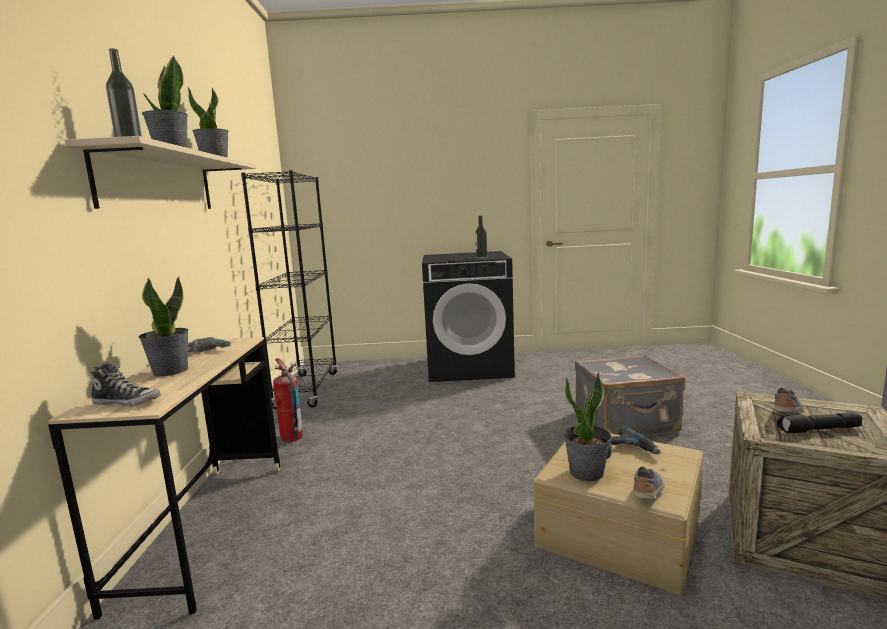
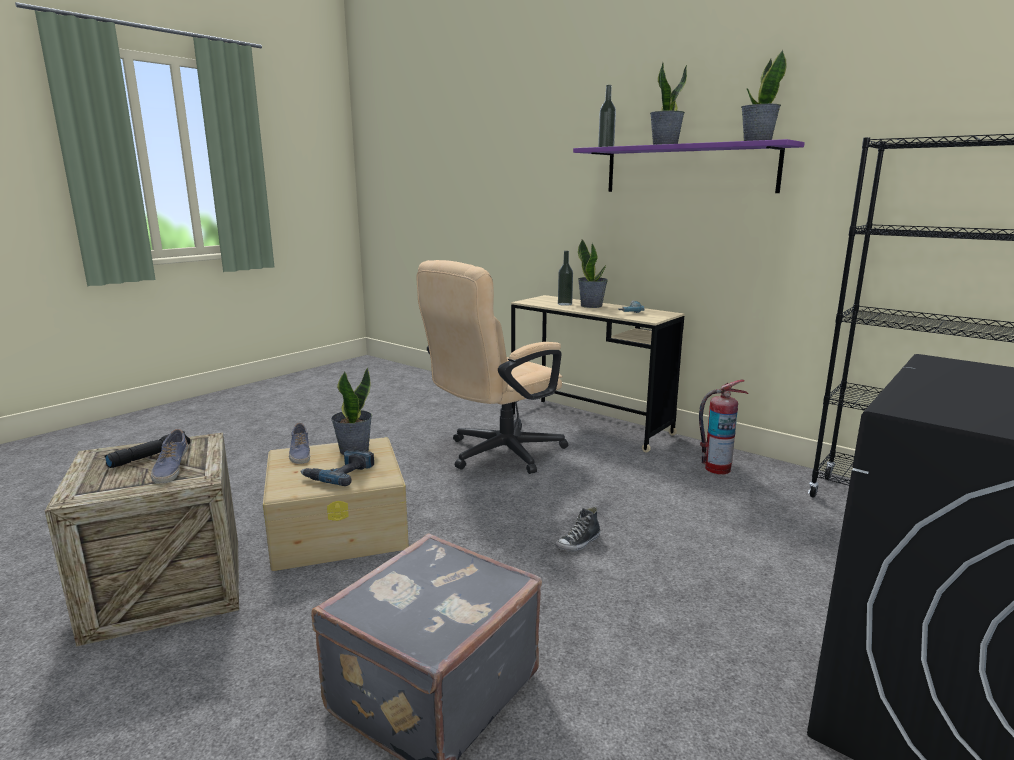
camera: 130 degrees right, 5 degrees up
(127, 402) = (542, 300): shoe -> shoe (578, 543)
(159, 182) = (688, 169): beige shelf -> purple shelf
(368, 539) = (495, 454): none -> beige office chair
(481, 257) = (947, 398): bottle -> bottle (564, 304)

